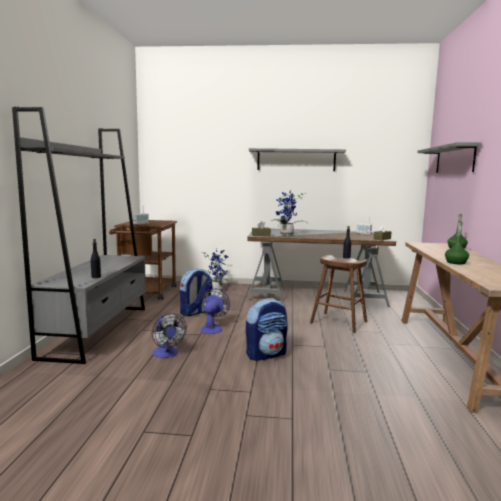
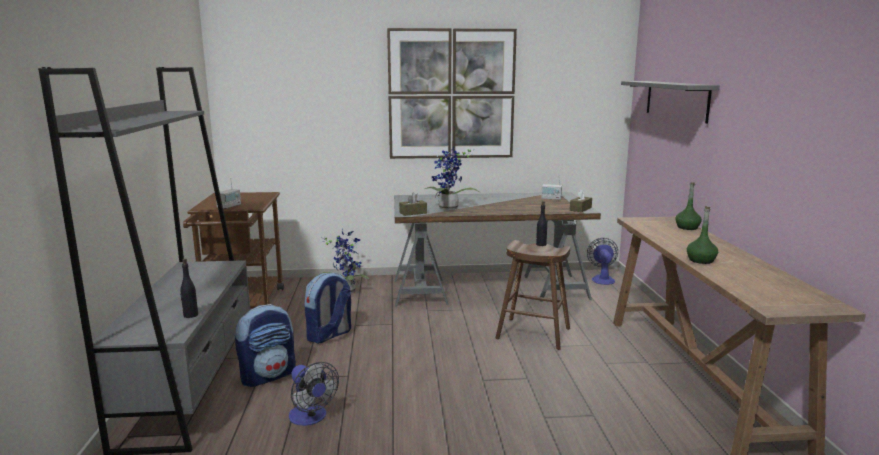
camera: 10 degrees left, 5 degrees up
(212, 328) = (363, 362): fan -> fan (602, 279)
(266, 354) = (453, 401): backpack -> backpack (268, 376)
(296, 160) = (451, 94): grey shelf -> picture

